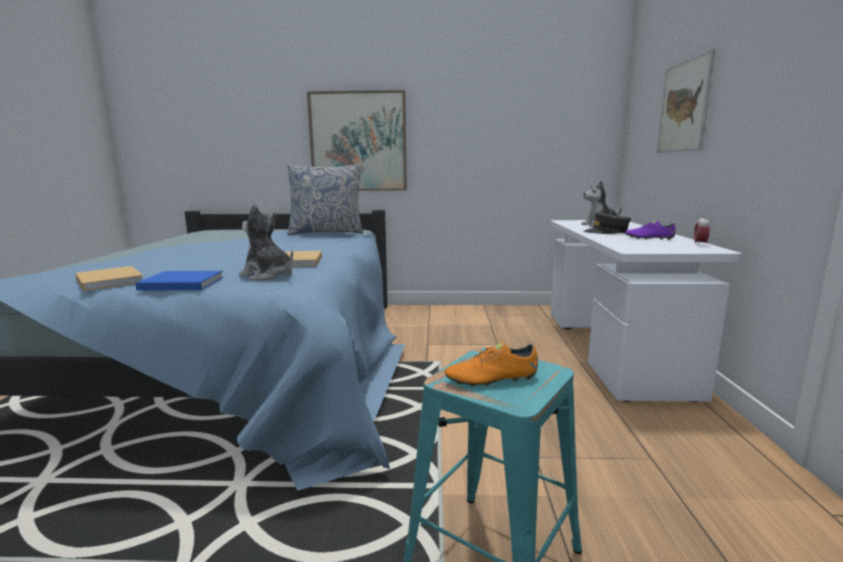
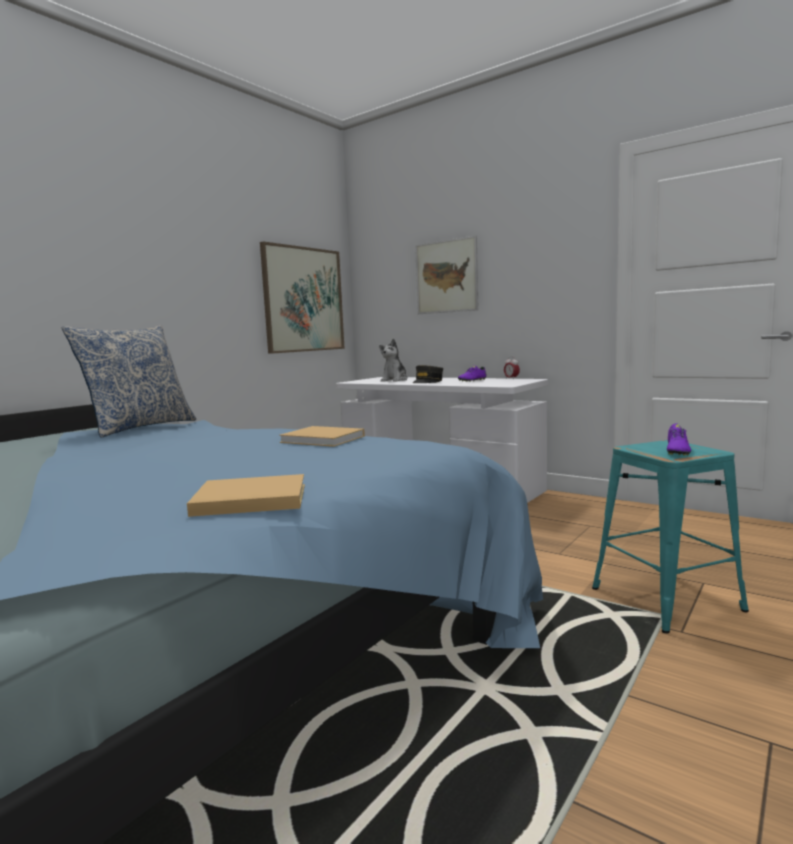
camera: 55 degrees left, 5 degrees down
(180, 283) = (351, 473): blue book -> none
(268, 275) = (378, 449): plush toy -> none
(358, 142) = (96, 297): picture -> picture (303, 300)
(491, 379) = (676, 451): orange shoe -> purple shoe

